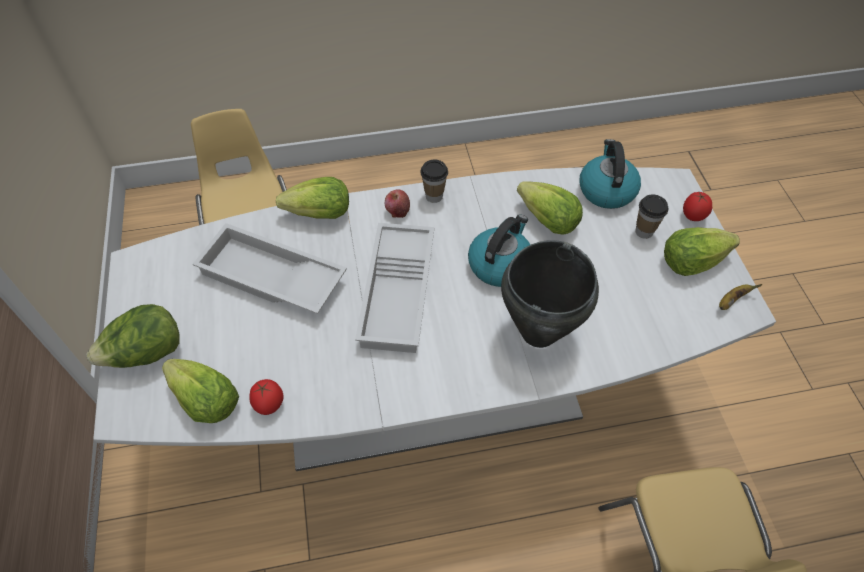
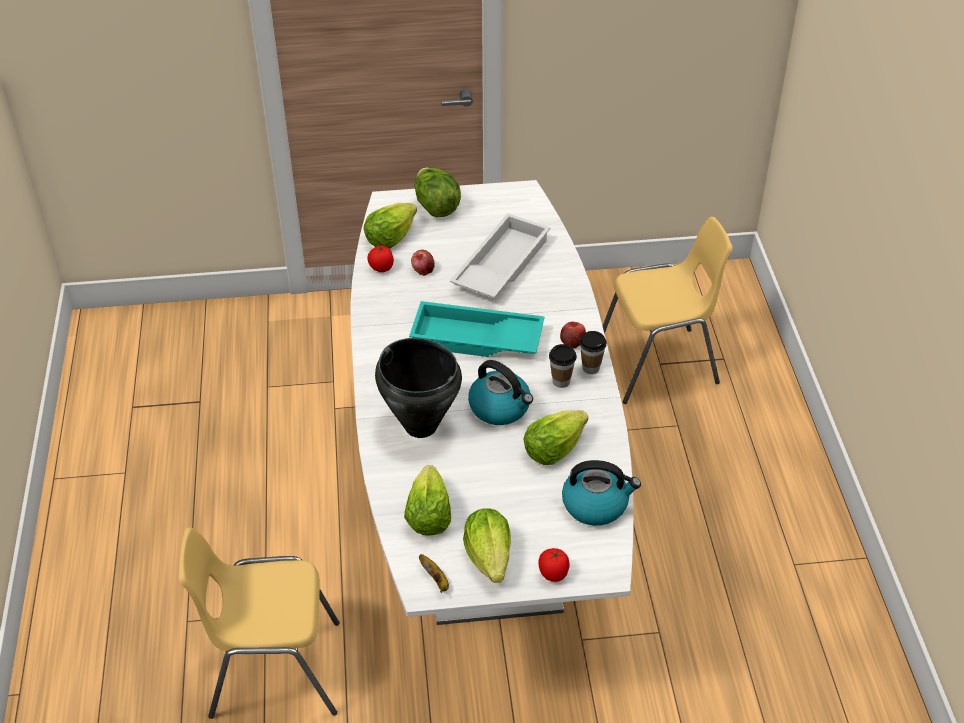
camera: 95 degrees right, 10 degrees down
(275, 356) = (423, 270): none -> apple
(320, 214) = (571, 292): lettuce -> lettuce (428, 516)
(399, 293) = (475, 340): white tray -> turquoise tray
(644, 231) = (534, 526): cup -> cup (561, 381)

